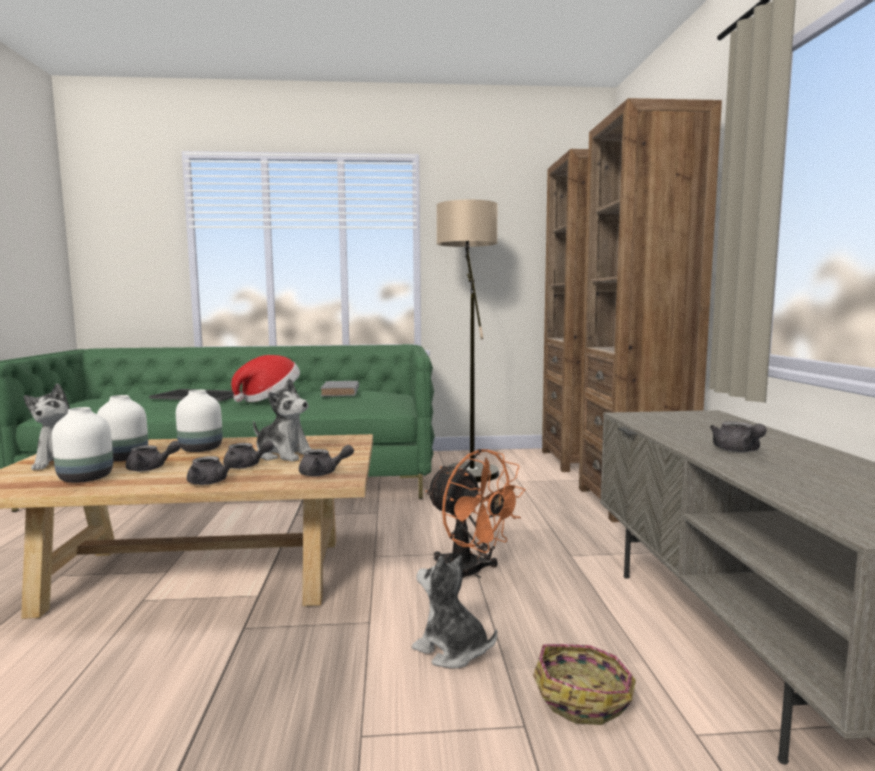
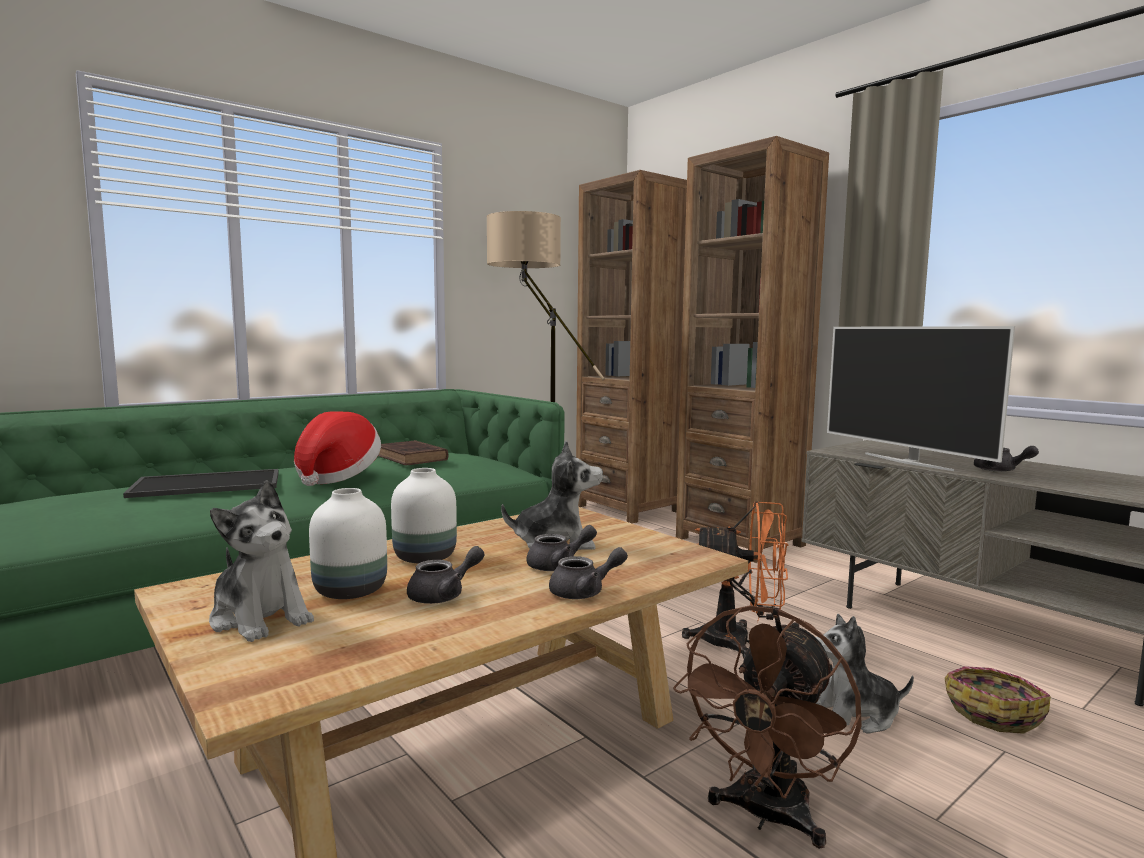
camera: 35 degrees left, 0 degrees up
(85, 478) = (391, 630): white vase -> none
(261, 679) = (766, 816): none -> brown fan
(323, 473) = (667, 555): grey teapot -> none
(340, 392) = (412, 458): grey book -> brown book
(664, 431) = (907, 462): none -> television

